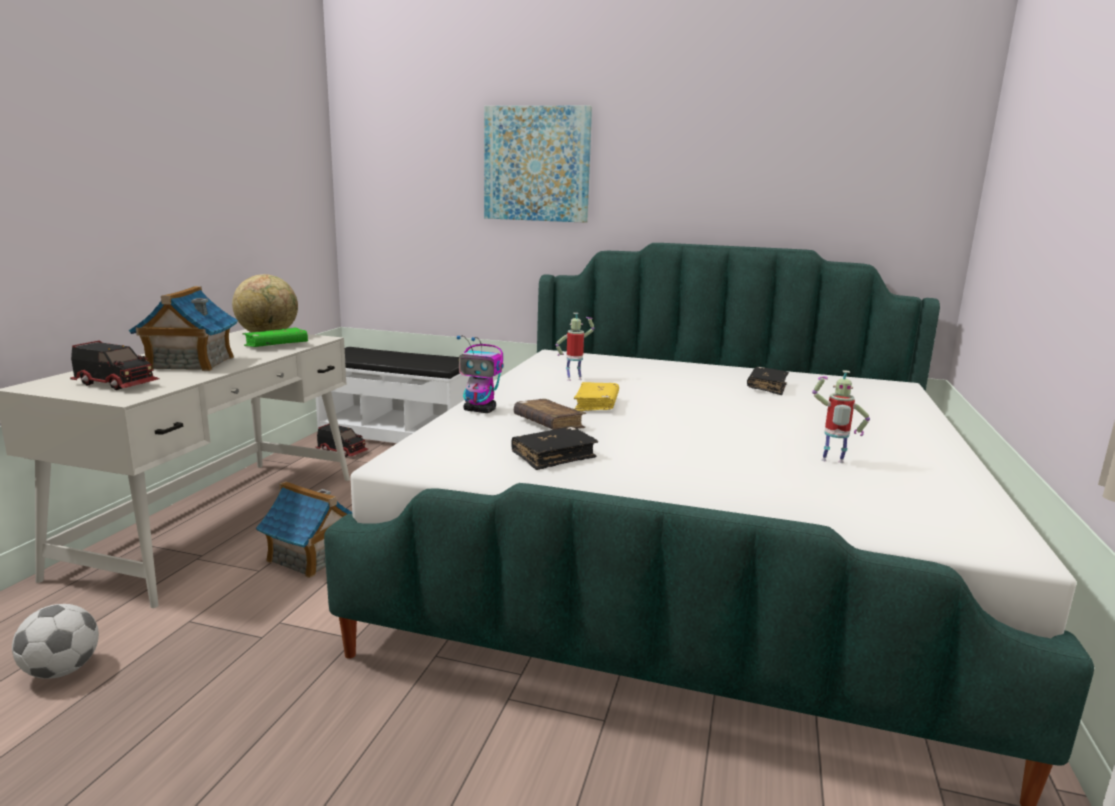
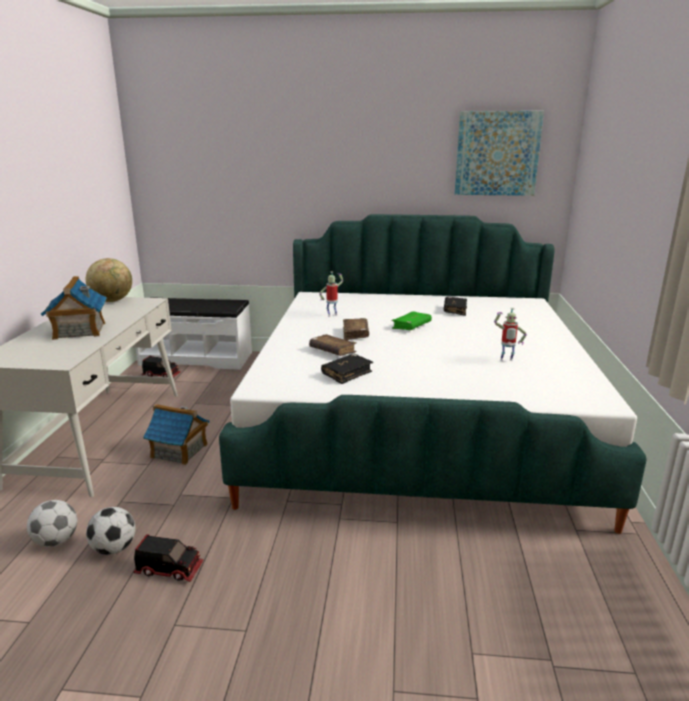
camera: 10 degrees left, 5 degrees up
(116, 384) = (45, 353): toy truck -> toy truck (169, 569)
(135, 696) = (114, 549): none -> football
(276, 346) = (126, 310): green book -> green book (411, 326)
(480, 410) = (284, 345): toy robot -> none
(537, 164) = (284, 161): picture -> picture (497, 153)
(596, 405) = (355, 334): yellow book -> brown book

